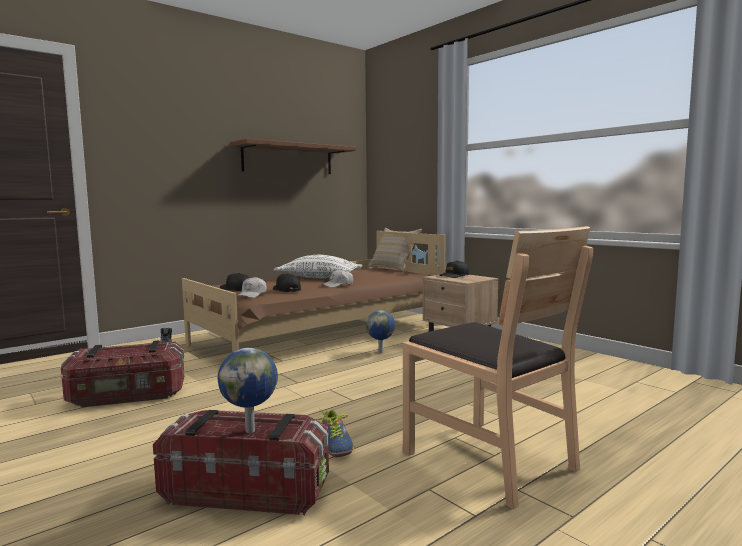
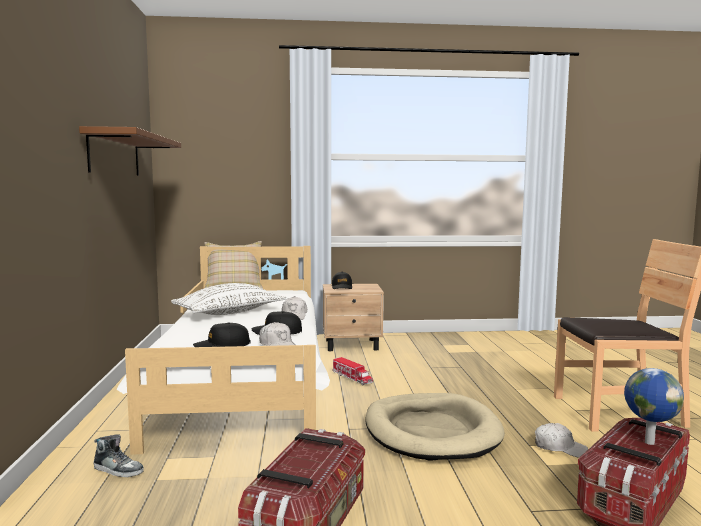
camera: 55 degrees left, 0 degrees up
(308, 394) = (431, 431): none -> beige dog bed
(323, 334) = (246, 381): brown bed -> white bed
(336, 443) = (559, 448): shoe -> white cap
(381, 352) = (352, 378): globe -> toy truck

